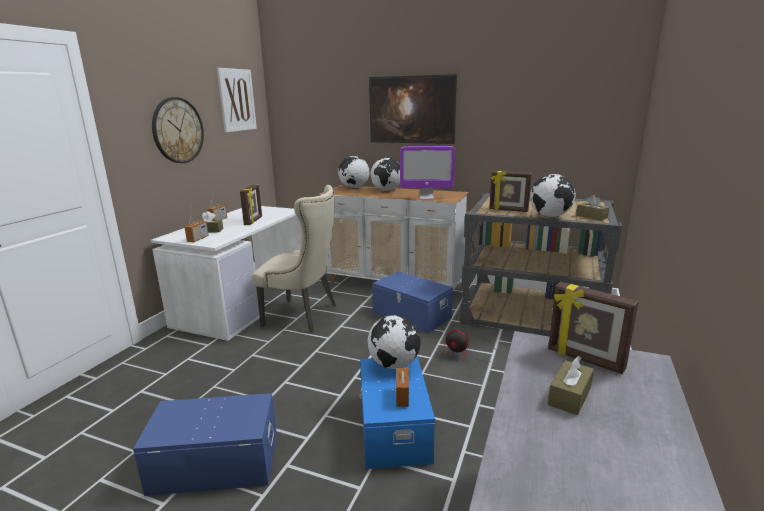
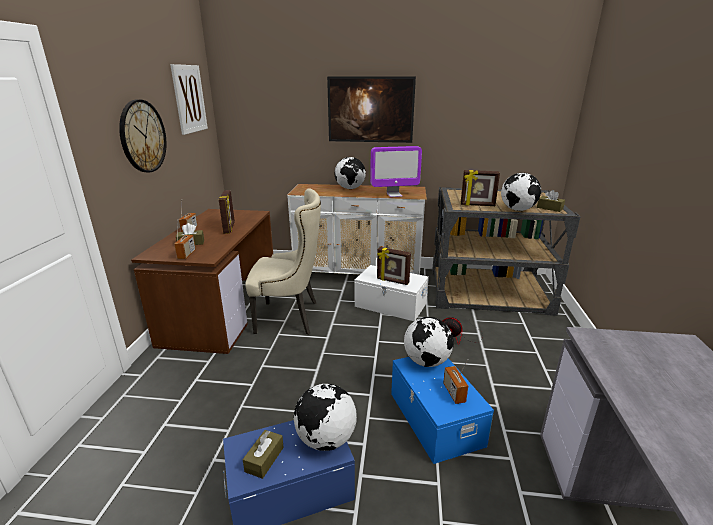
camera: 15 degrees left, 5 degrees up
(245, 302) = (222, 309): white desk -> brown desk
(354, 188) = (315, 186): globe -> globe (326, 439)
(411, 315) = (390, 305): blue storage box -> white storage box
(569, 396) = (660, 386): brown tissue box -> brown tissue box (264, 459)
(584, 360) = (642, 348): picture frame -> picture frame (392, 281)

